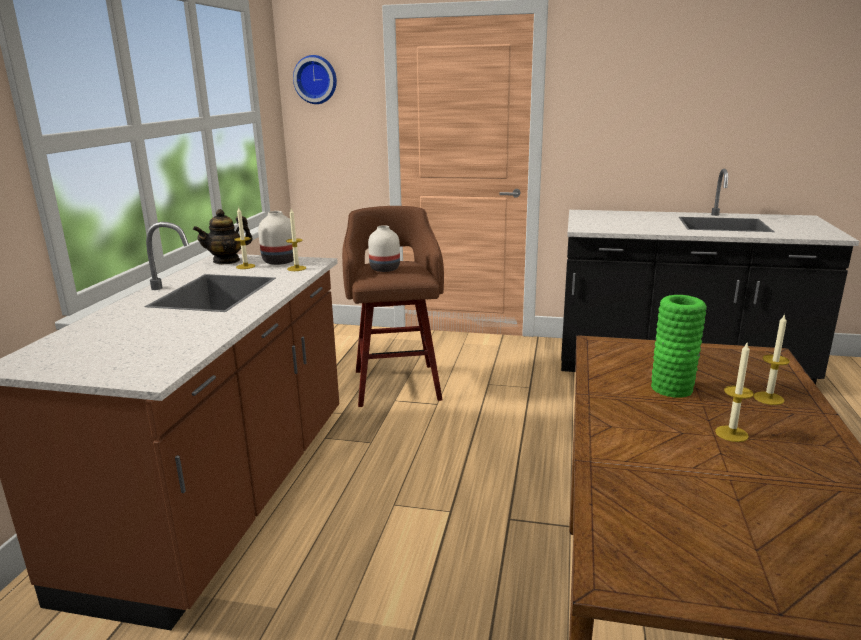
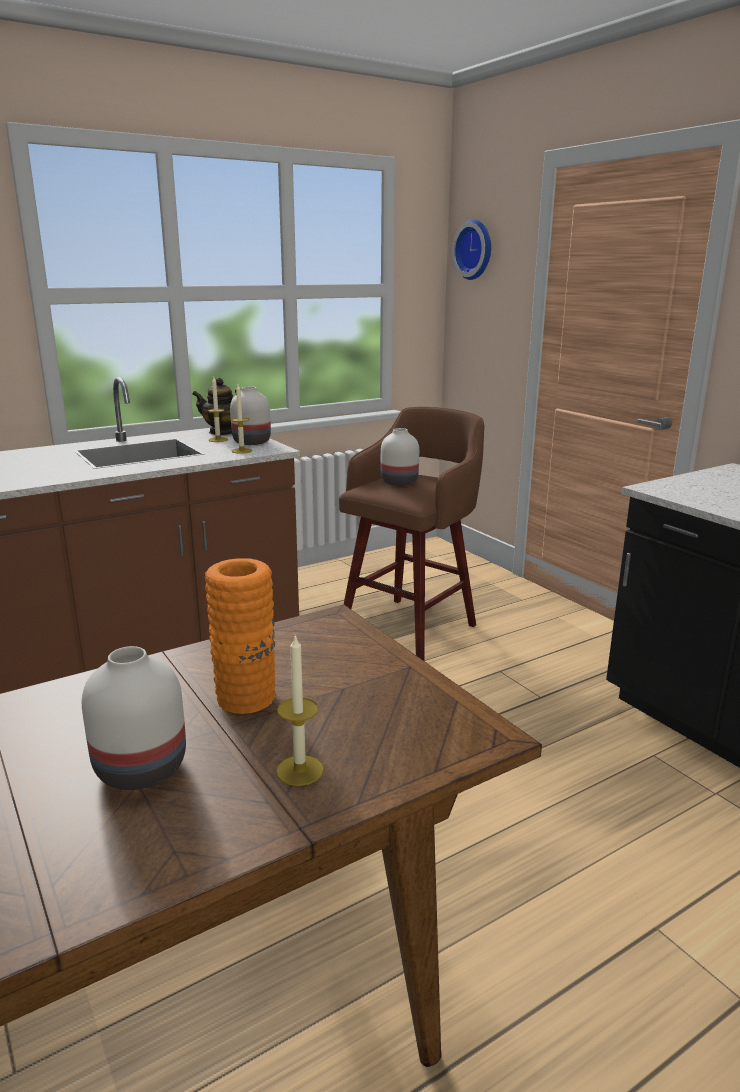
camera: 45 degrees right, 0 degrees up
(672, 388) = (246, 697): green vase -> orange vase
(731, 434) = (141, 770): candle -> white vase

